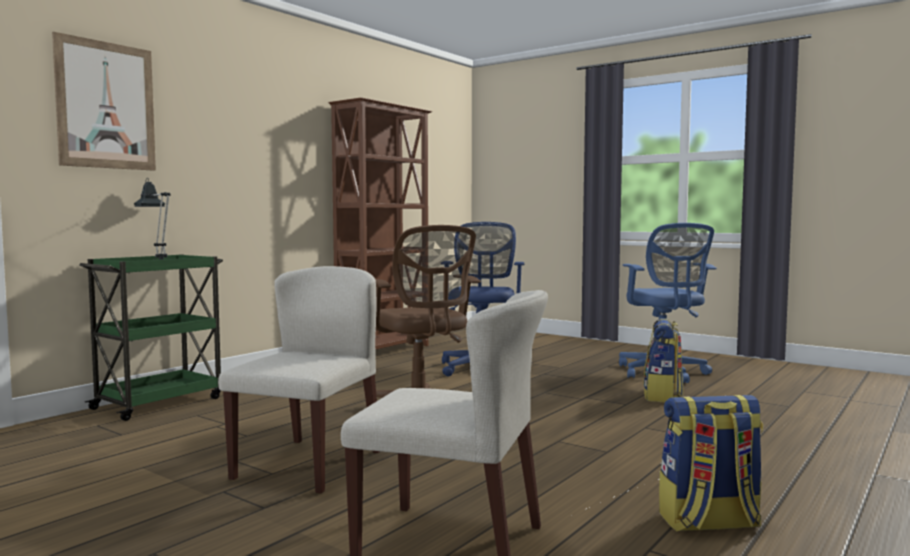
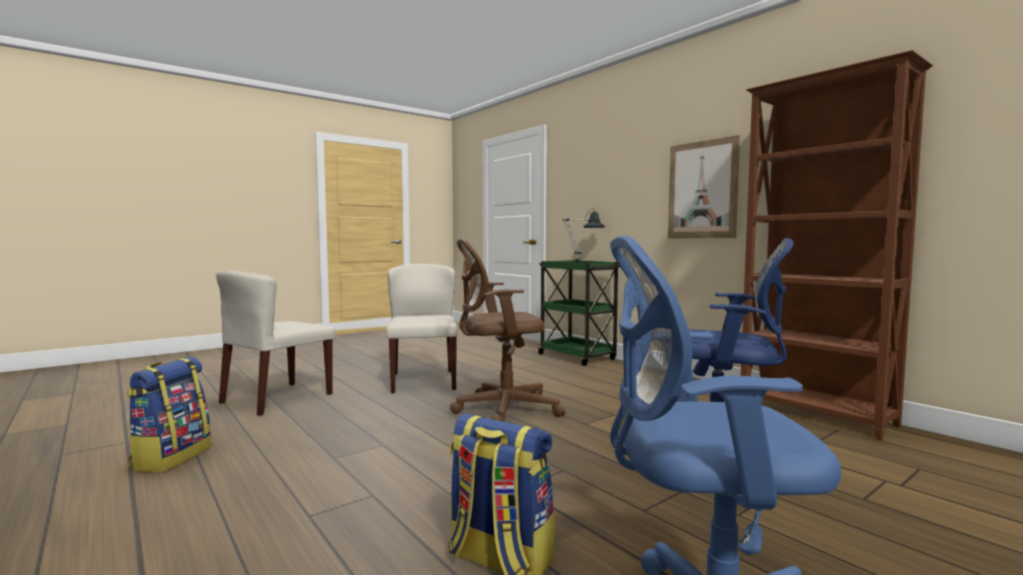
camera: 105 degrees right, 0 degrees up
(106, 105) = (586, 165): picture -> picture (702, 190)
(308, 464) = (423, 381): beige chair -> beige chair turned 135 degrees counterclockwise

